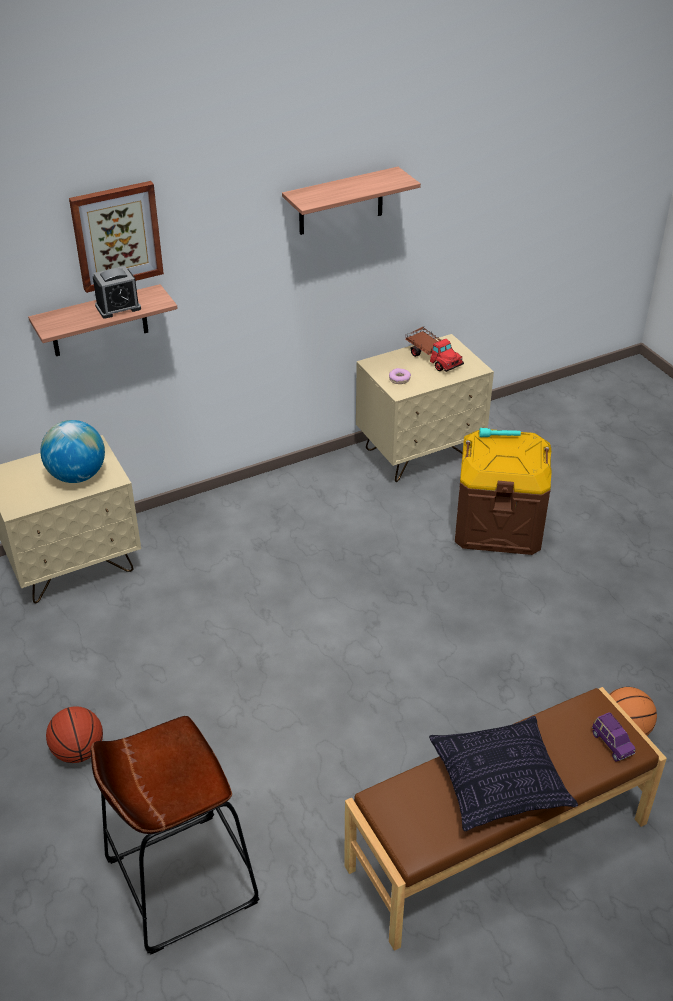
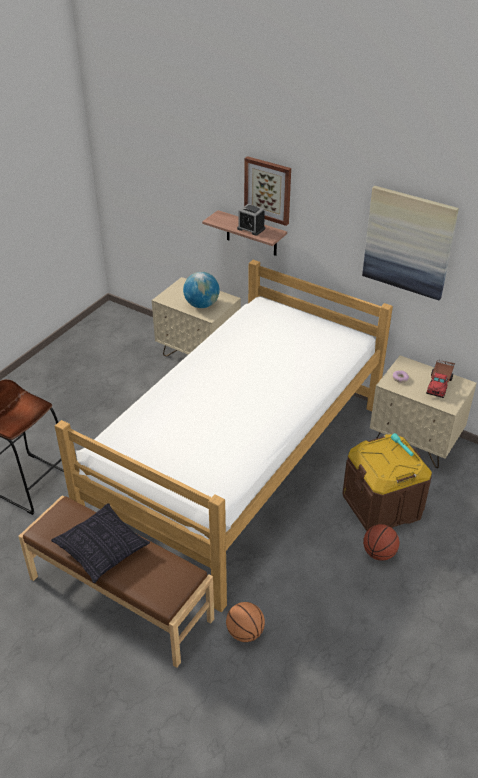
camera: 60 degrees right, 0 degrees up
(78, 751) = (84, 414): basketball -> basketball (379, 553)
(337, 617) = (240, 465): none -> bed
(341, 201) = (408, 242): shelf -> picture
(611, 743) = (162, 591): purple toy car -> none

